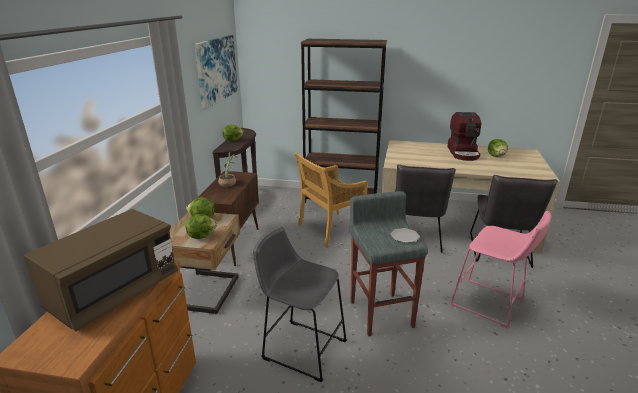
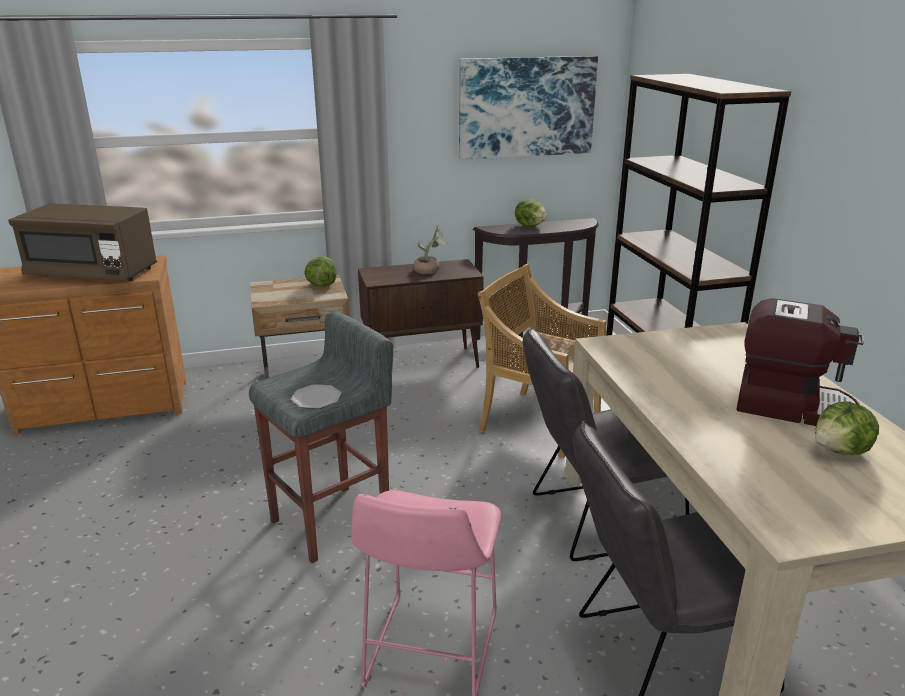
camera: 65 degrees right, 0 degrees up
(201, 236) = (279, 295): lettuce -> none
(301, 348) = (227, 472): grey stool -> none
(463, 153) = (791, 406): coffee machine -> coffee machine turned 135 degrees counterclockwise

